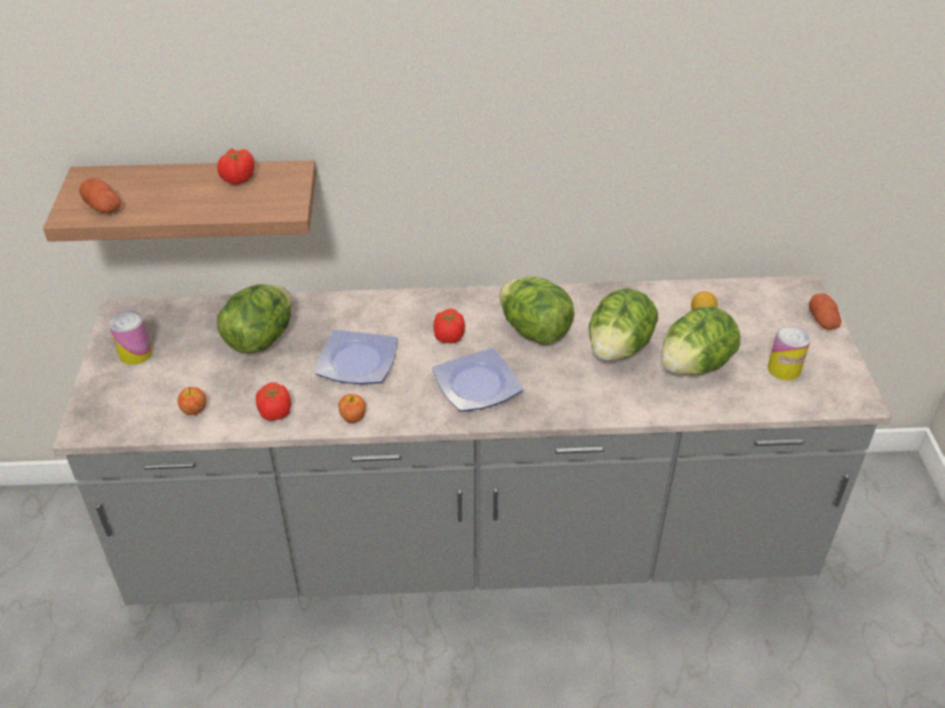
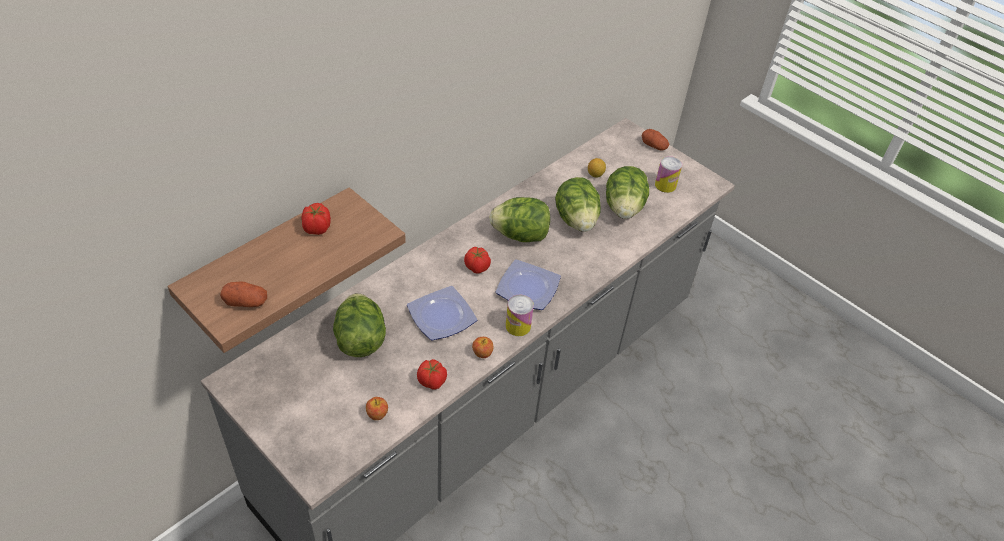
camera: 45 degrees left, 5 degrees up
(135, 353) = (283, 404): can -> can (518, 326)

